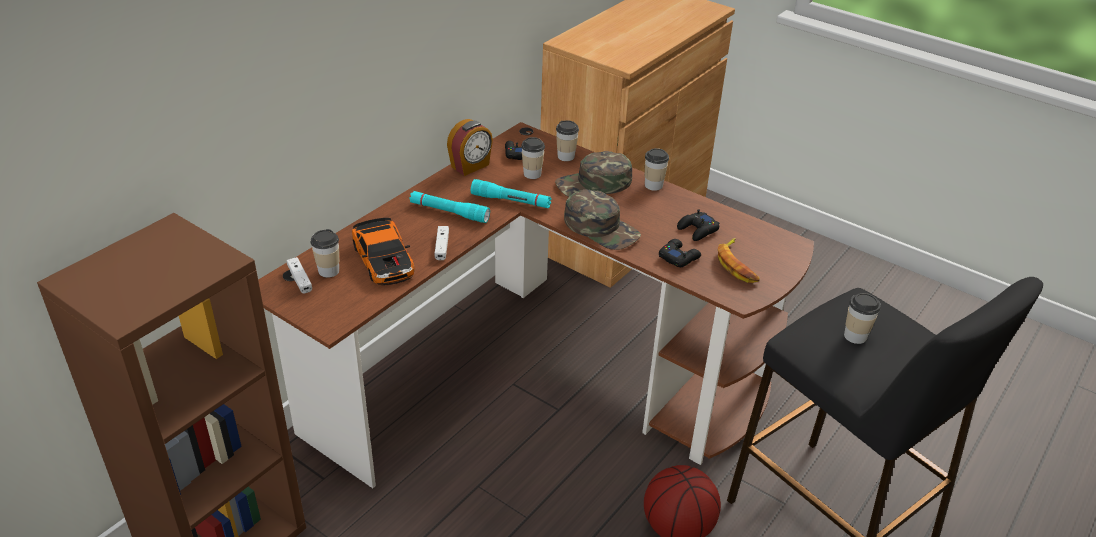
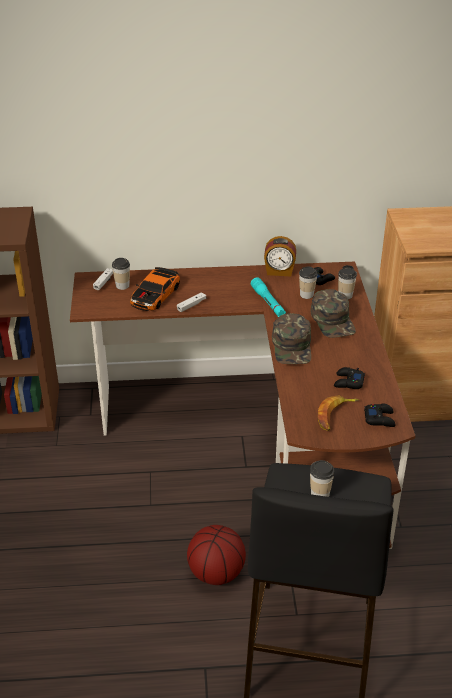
camera: 50 degrees right, 0 degrees up
(449, 212) = (225, 290): turquoise flashlight -> none
(594, 184) = (333, 320): green cap -> green cap turned 135 degrees counterclockwise
(653, 185) = (369, 342): cup -> none
(678, 257) = (308, 389): black game controller -> black game controller (379, 418)

